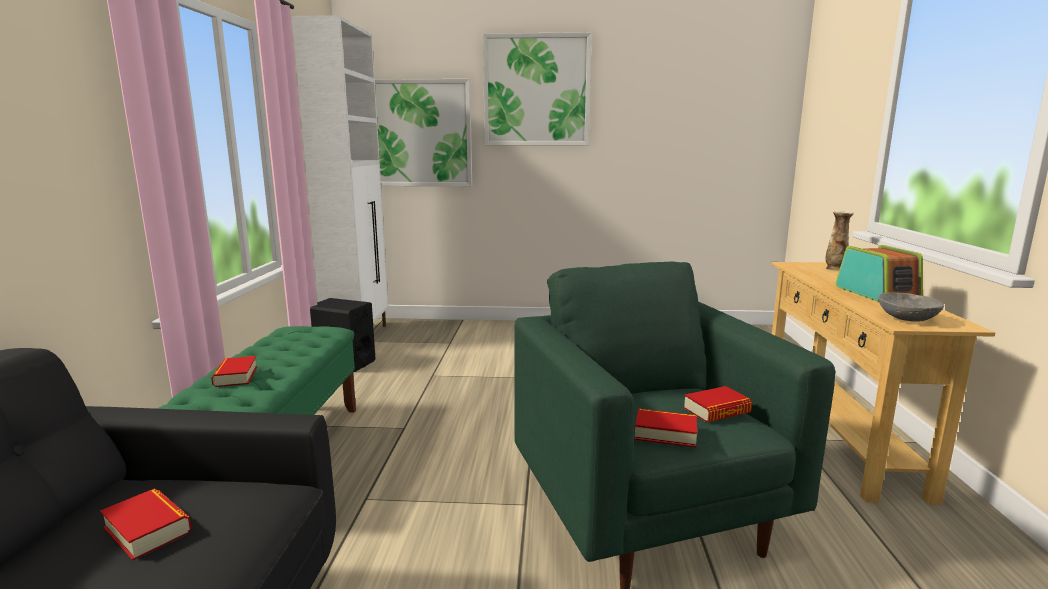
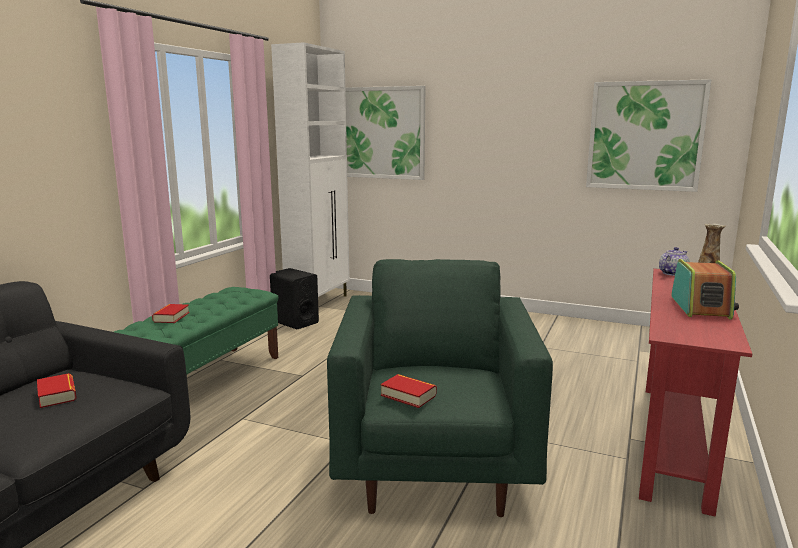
camera: 20 degrees right, 0 degrees up
(536, 90) = (482, 95): picture -> picture (645, 136)
(716, 410) = (470, 387): book -> none
(796, 265) = (672, 273): none -> teapot
(837, 433) = (675, 441): beige console table -> red console table
(905, 319) = (682, 332): grey bowl -> none

